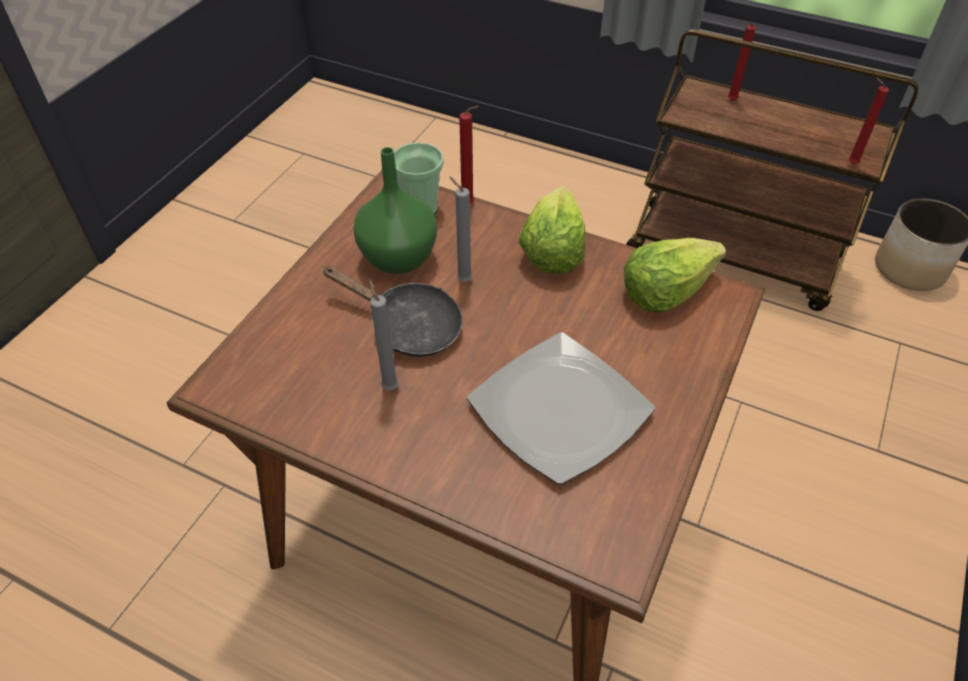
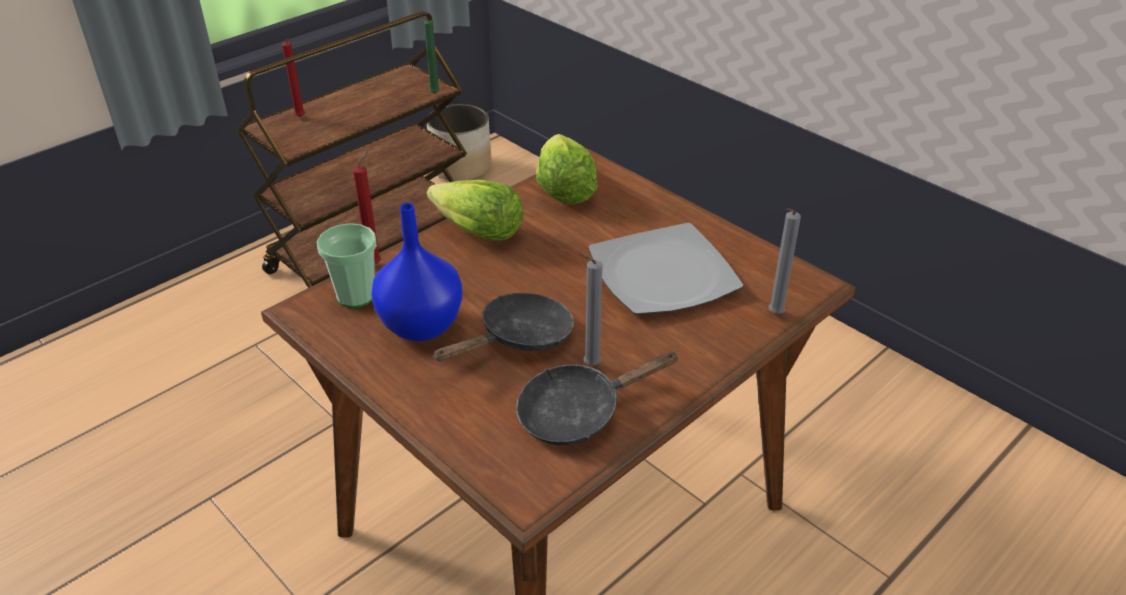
camera: 70 degrees left, 10 degrees down
(322, 395) = (578, 412): none -> black frying pan
(396, 259) = (420, 327): green vase -> blue vase
(462, 280) = (479, 291): grey candle -> grey candle (773, 314)
(850, 163) = (433, 94): red candle -> green candle

